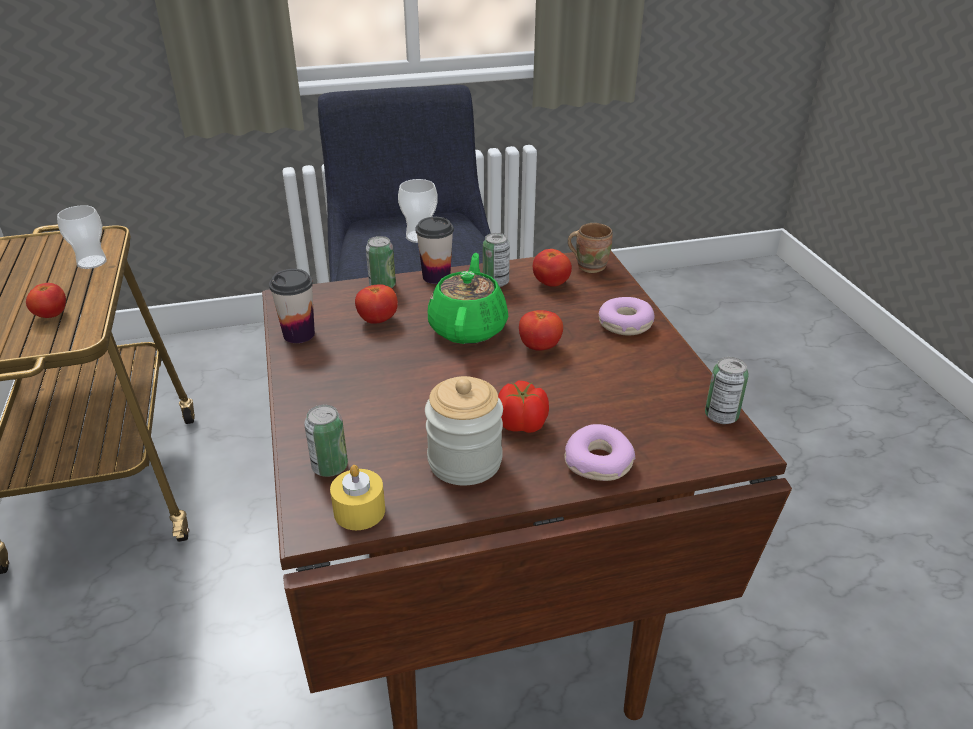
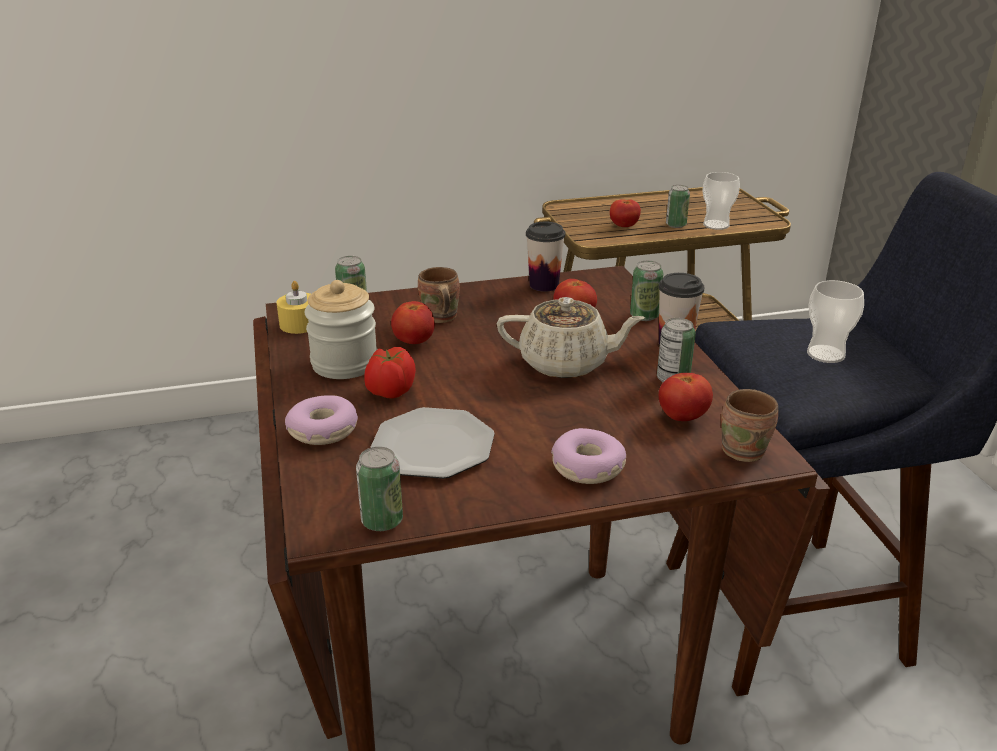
camera: 90 degrees right, 5 degrees down
(73, 284) = (676, 225): none -> can
(364, 400) = (439, 318): none -> brown mug
(468, 327) = (566, 363): green teapot -> beige teapot
(540, 347) = (529, 405): tomato -> tomato (414, 342)
(612, 394) = (434, 446): none -> plate

